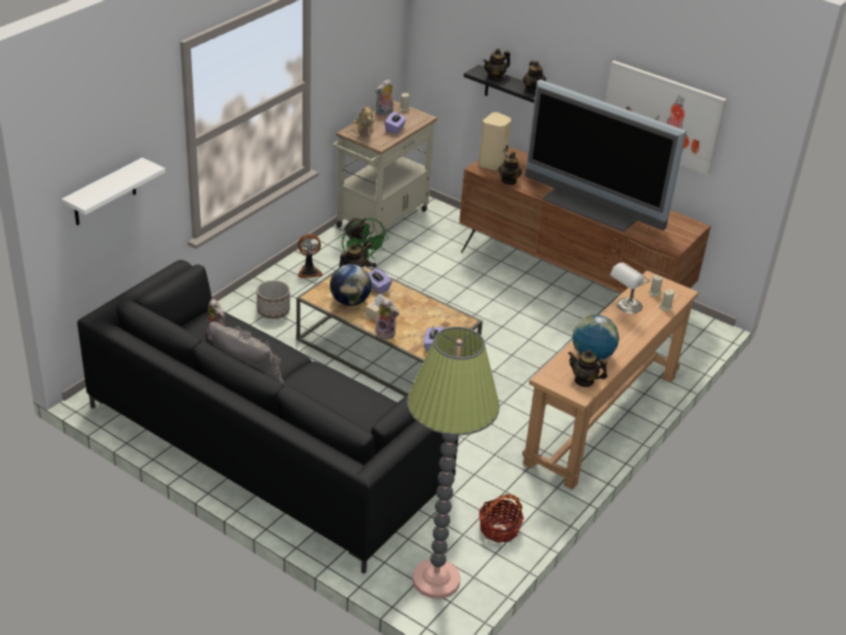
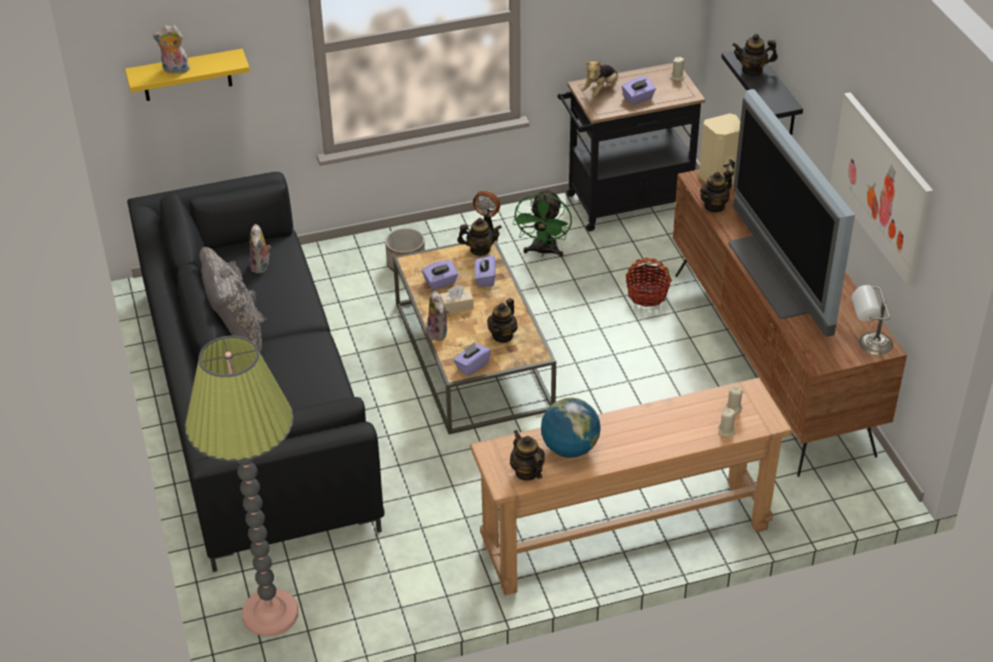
camera: 40 degrees right, 5 degrees up
(104, 193) = (186, 75): white shelf -> yellow shelf
(350, 301) = (440, 282): globe -> purple tissue box
(380, 220) = (624, 204): beige cart -> black cart
(384, 113) = (648, 75): plush toy -> plush toy (175, 70)
(499, 529) = (384, 596): basket -> basket (647, 295)
(533, 90) = (779, 100): teapot -> teapot (503, 335)
(626, 308) = (677, 411): white table lamp -> white table lamp (869, 344)

